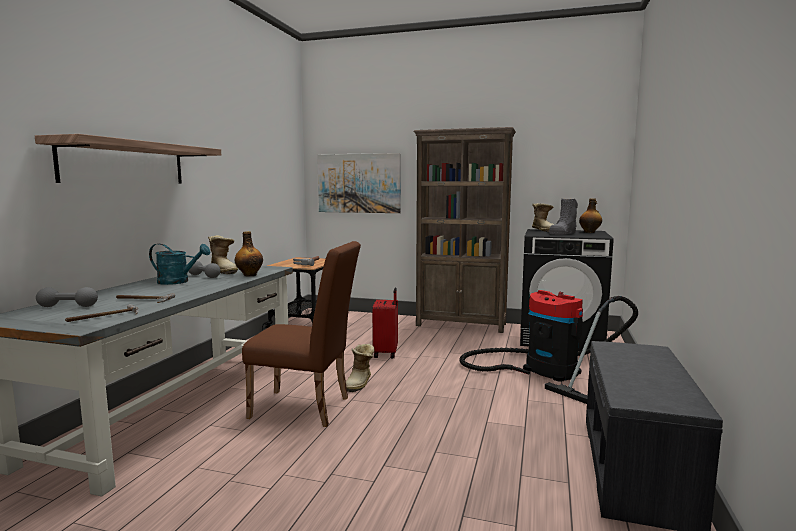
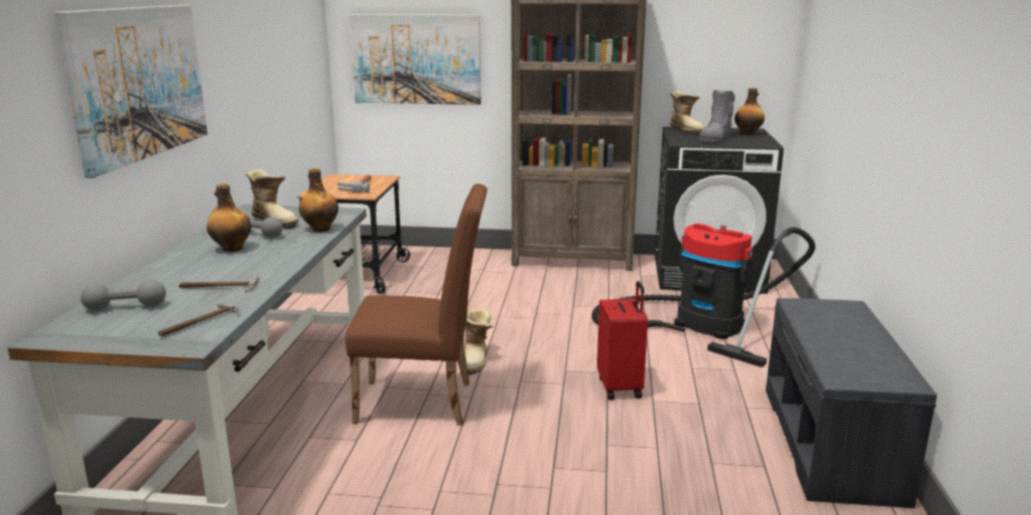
camera: 10 degrees left, 10 degrees up
(125, 163) = (138, 82): shelf -> picture
(178, 282) = (231, 248): turquoise watering can -> bottle
(386, 353) = (491, 313): red suitcase -> red suitcase (621, 387)

